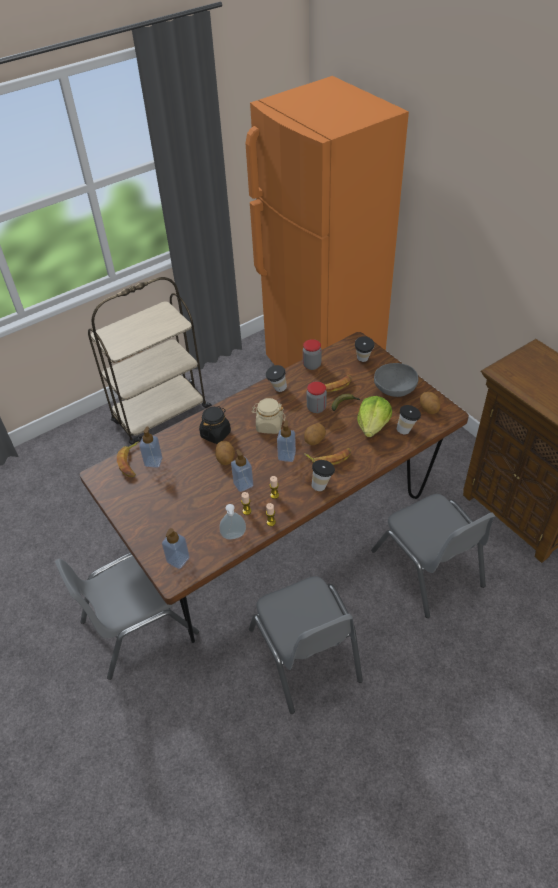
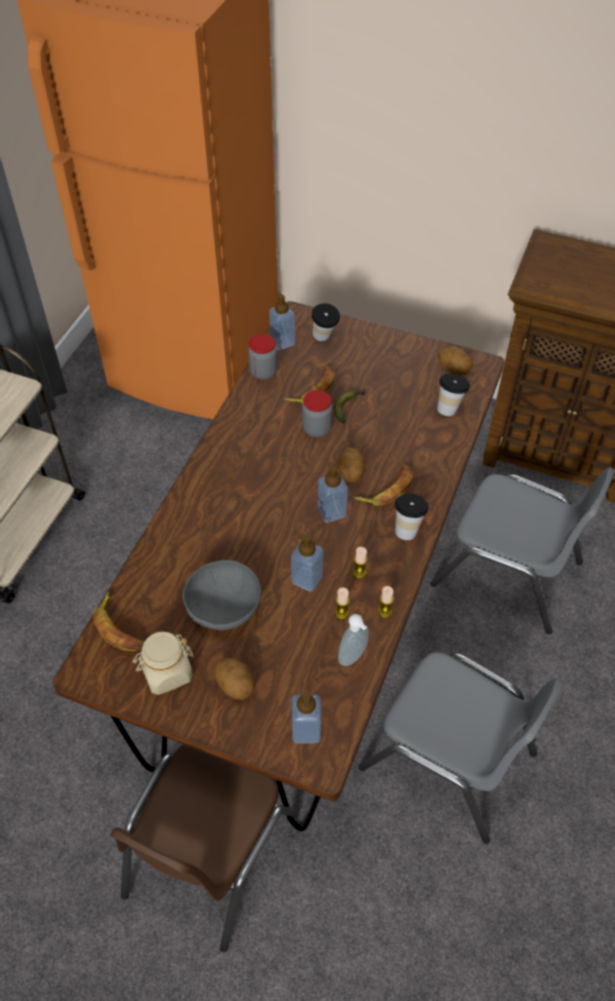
camera: 35 degrees left, 5 degrees up
(138, 626) = (209, 853): grey chair -> brown chair
(153, 461) = (153, 610): soap dispenser -> soap dispenser (282, 342)
(215, 434) = (211, 527): black jar -> none
(226, 459) = (254, 555): potato -> potato (235, 686)
(269, 425) = (275, 481): beige jar -> beige jar (166, 673)
(277, 389) = (244, 426): cup -> none
(373, 425) = (406, 421): lettuce -> none
(394, 390) = (394, 363): grey bowl -> grey bowl (224, 609)

